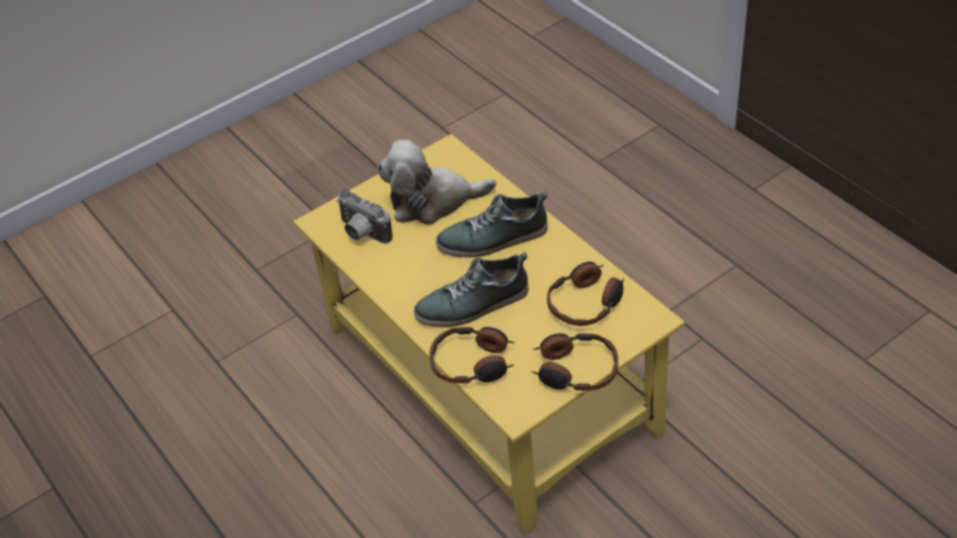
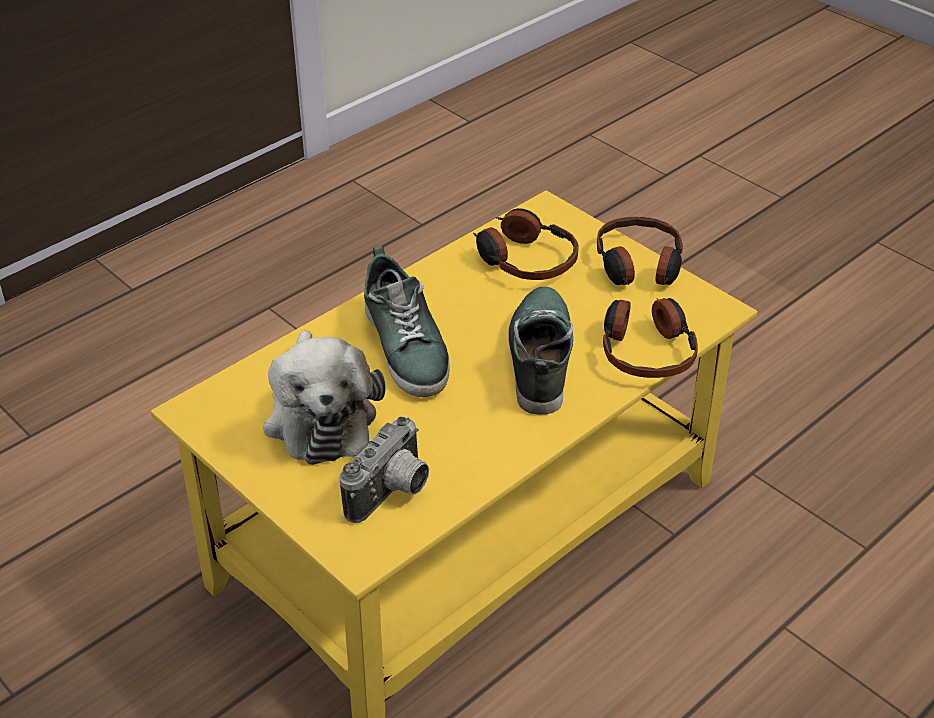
camera: 100 degrees left, 5 degrees down
(473, 304) = (539, 357): shoe -> shoe turned 150 degrees counterclockwise

